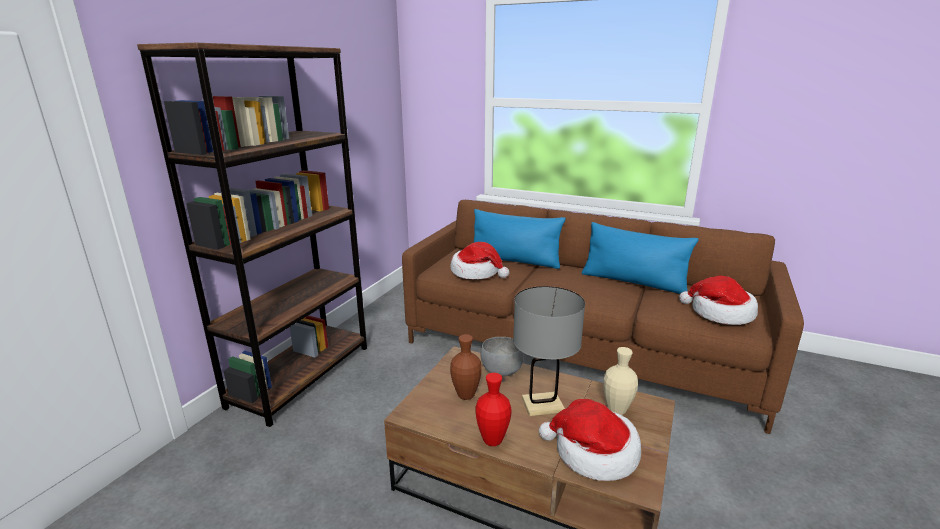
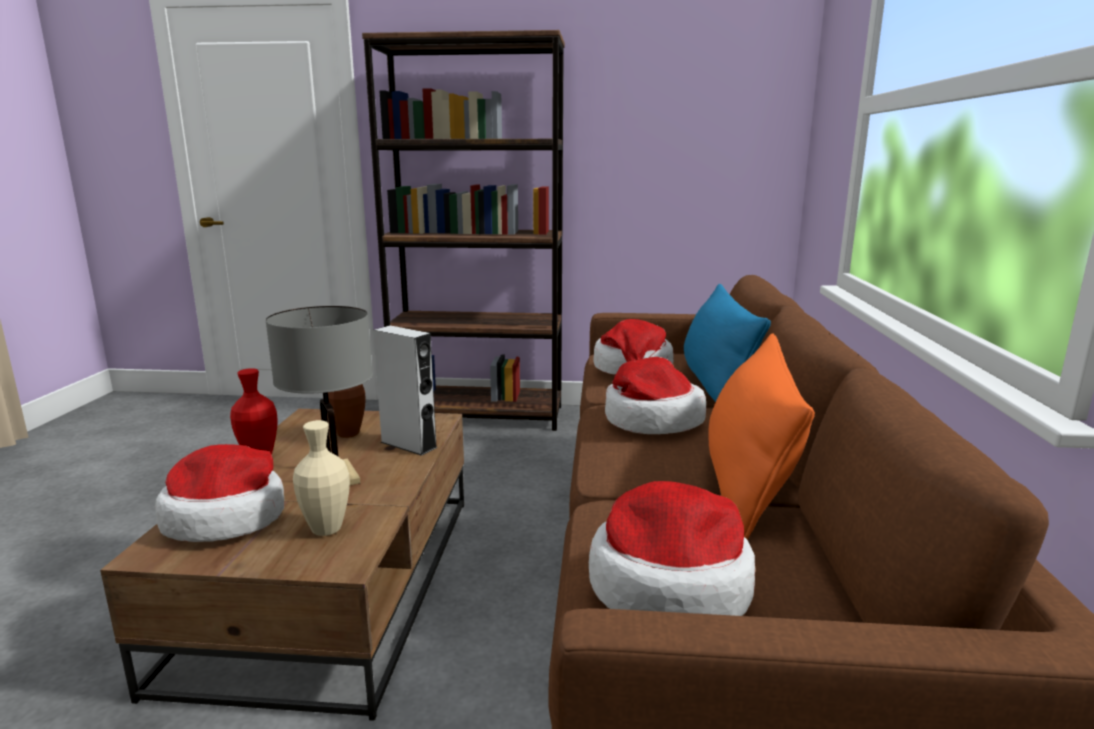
camera: 70 degrees right, 5 degrees down
(500, 371) = (408, 445): grey bowl -> grey speaker
(560, 284) = (651, 420): none -> hat
(633, 282) = (749, 481): blue pillow -> orange pillow

